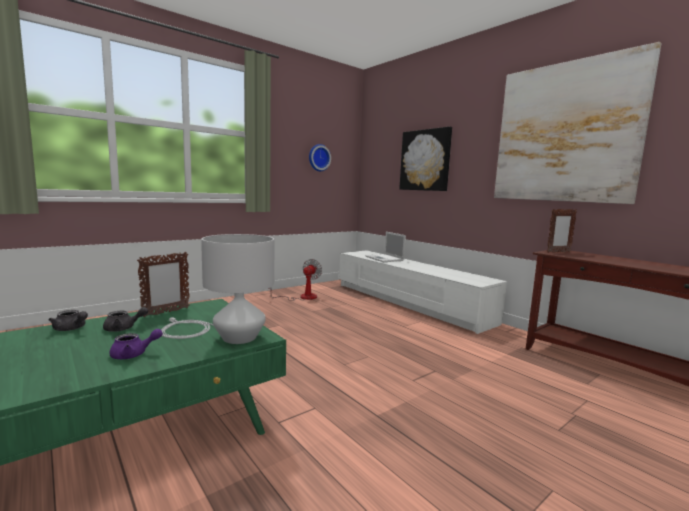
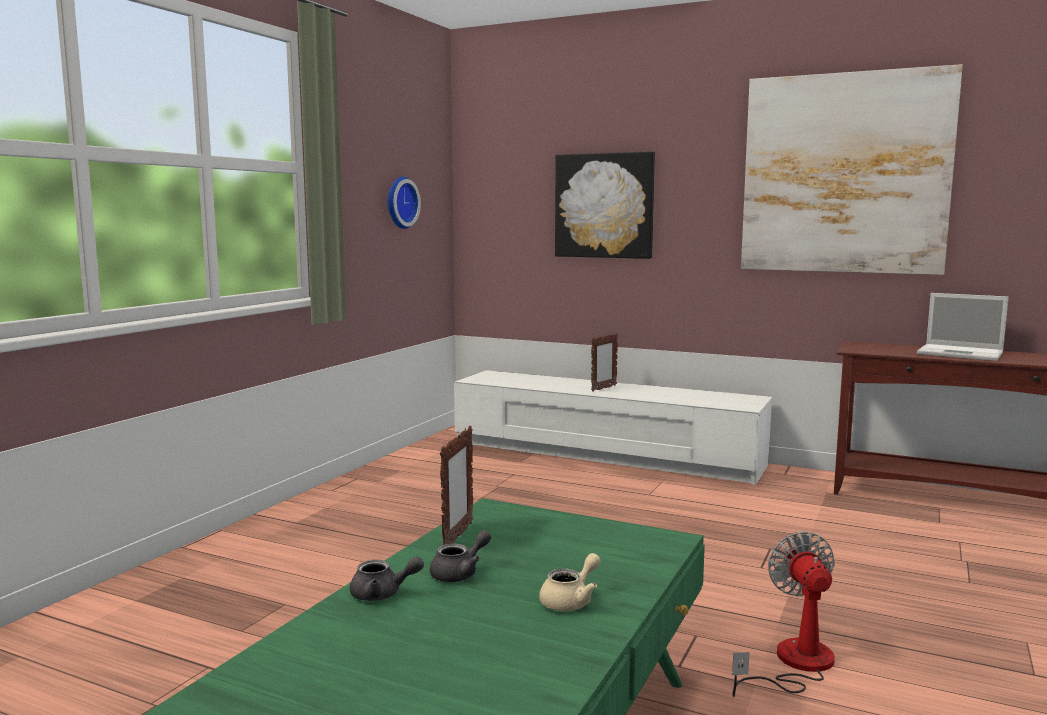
camera: 25 degrees left, 0 degrees up
(134, 354) = (571, 601): purple teapot -> beige teapot
(218, 334) = (609, 549): white table lamp -> none
(302, 297) = (424, 477): fan -> fan (793, 664)
(385, 258) = (548, 383): laptop -> laptop (961, 353)
(558, 252) = (862, 348): picture frame -> picture frame (603, 388)

